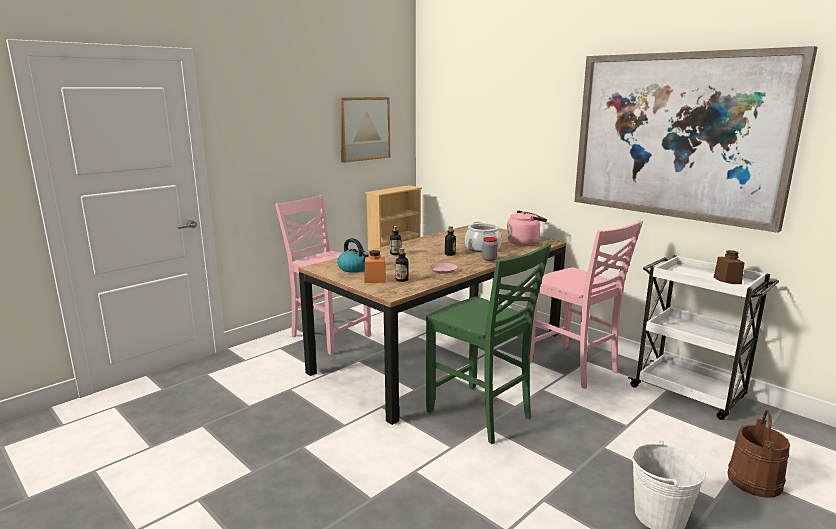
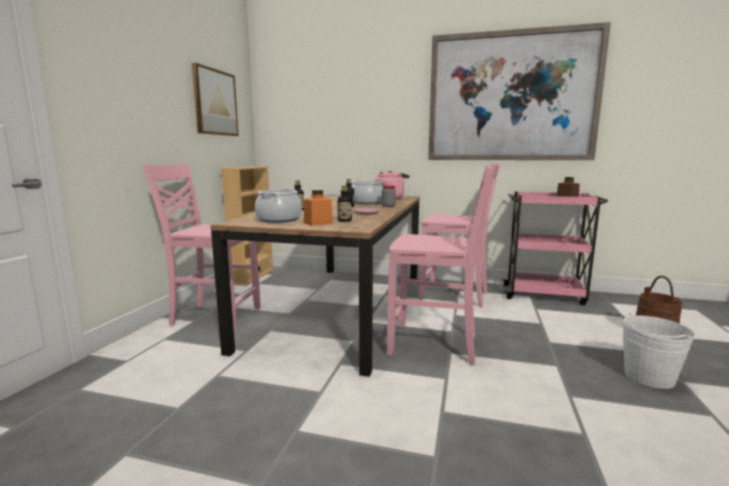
camera: 30 degrees left, 5 degrees down
(354, 268) = (278, 219): kettle -> cooking pot
(480, 415) = (435, 345): green chair -> pink chair
(689, 393) = (544, 294): white cart -> pink cart

